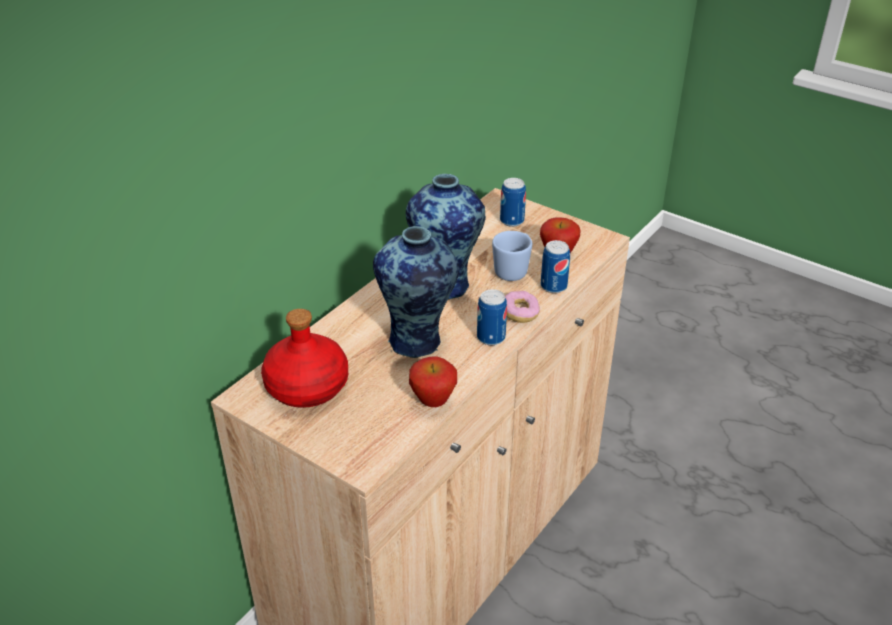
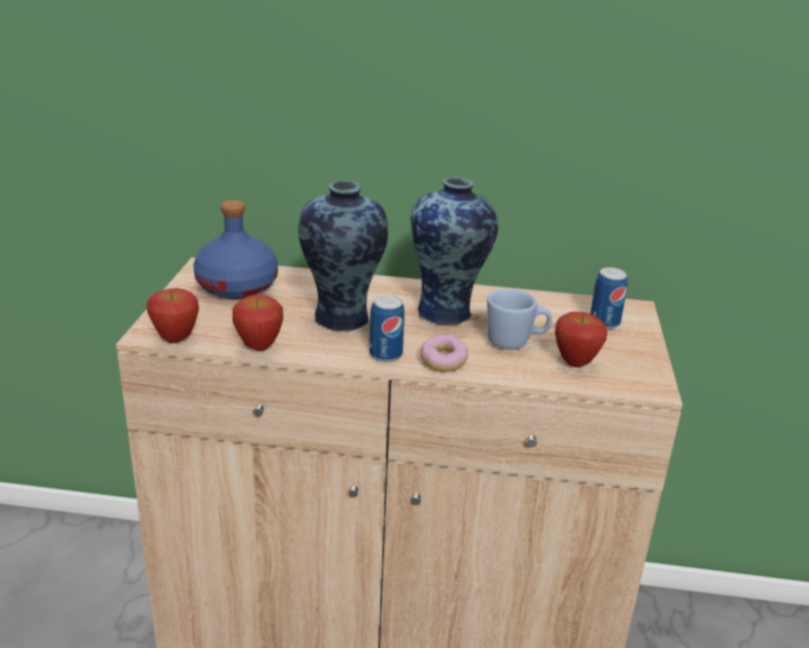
camera: 60 degrees right, 10 degrees down
(306, 386) = (238, 286): red bottle -> blue bottle
(385, 450) = (176, 339): none -> apple
(553, 286) = (515, 372): can -> none

